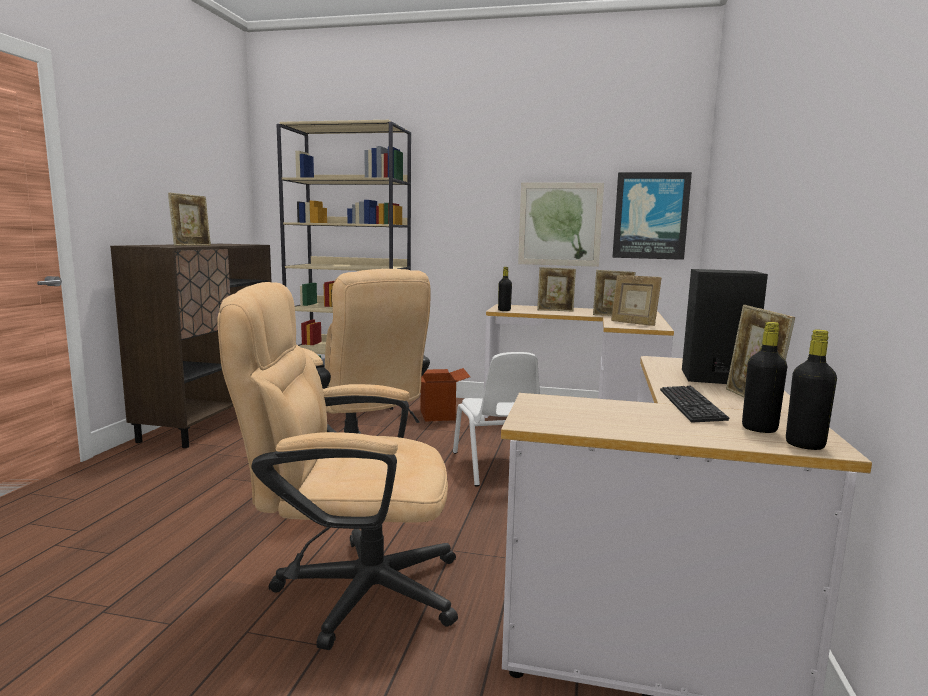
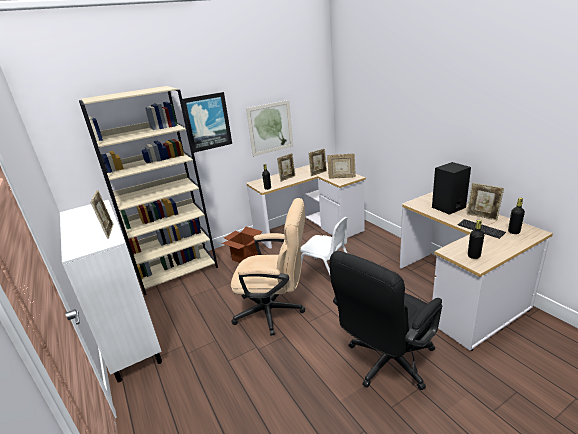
camera: 40 degrees left, 15 degrees up
(211, 421) = (130, 337): brown cabinet -> white cabinet
(350, 589) = (385, 363): beige office chair -> black office chair
(650, 216) = (312, 113): picture -> picture (207, 122)
(805, 445) = (533, 234): black bottle -> black bottle (473, 256)

